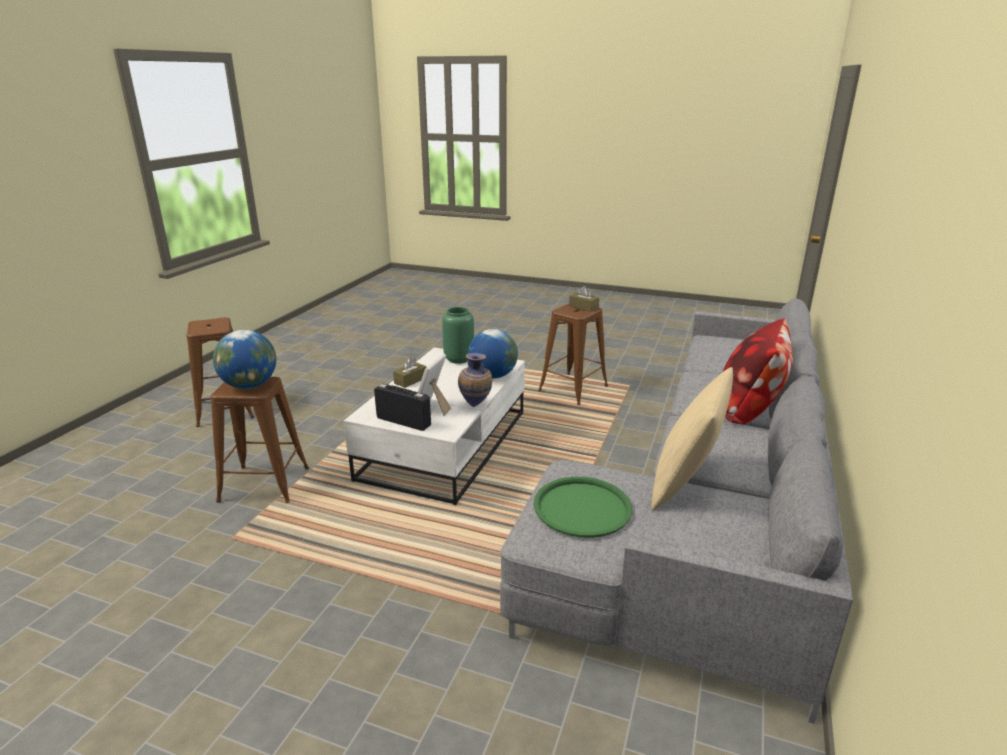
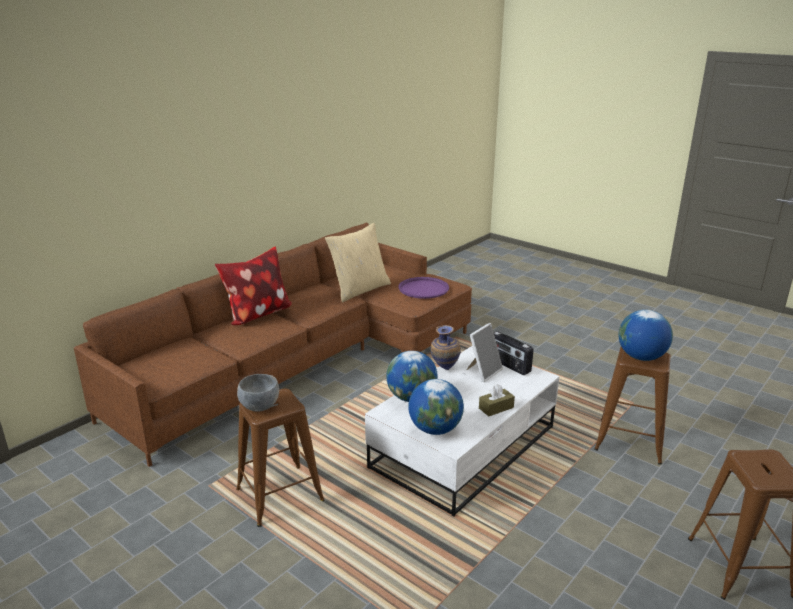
camera: 160 degrees left, 0 degrees up
(458, 359) = (435, 429): green vase -> globe
(582, 508) = (423, 288): green tray -> purple tray
(583, 307) = (259, 406): brown tissue box -> grey bowl
(709, 507) = (303, 361): grey sofa -> brown sofa

